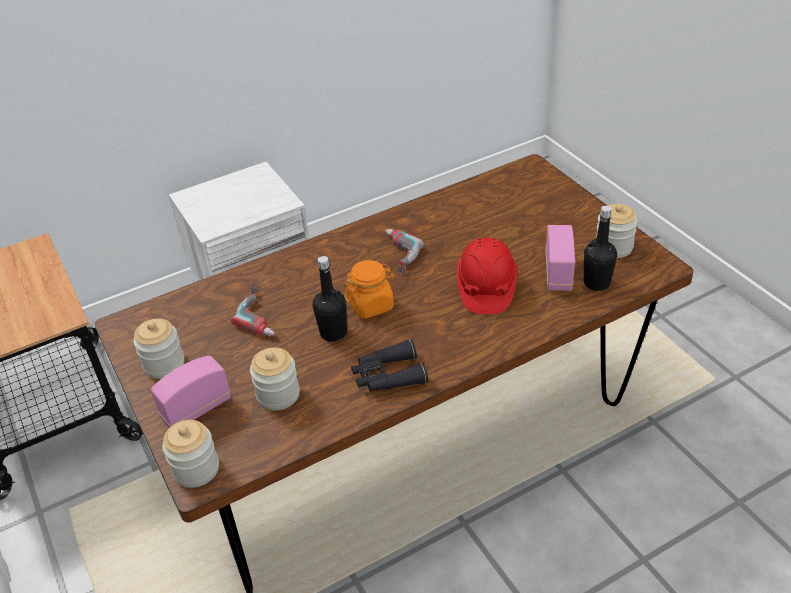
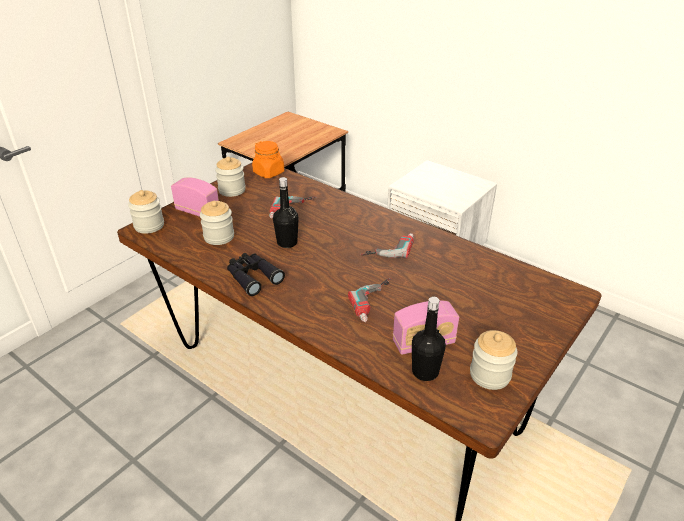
camera: 65 degrees right, 5 degrees down
(371, 305) = (325, 251): orange jar -> orange jar (269, 172)
(485, 288) = (376, 303): red hard hat -> power drill

